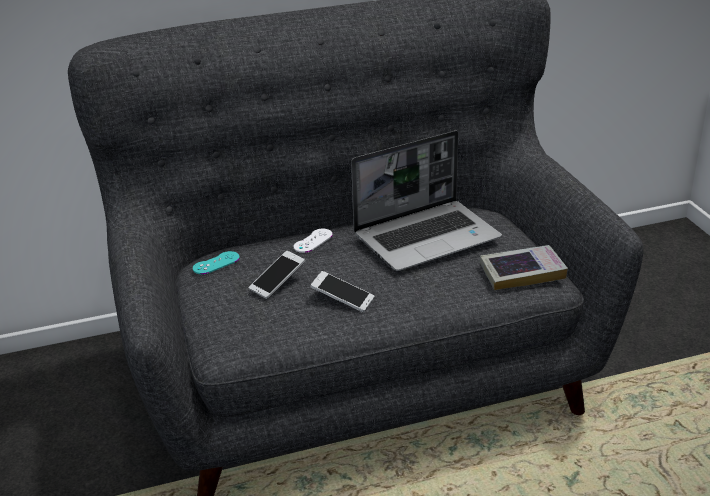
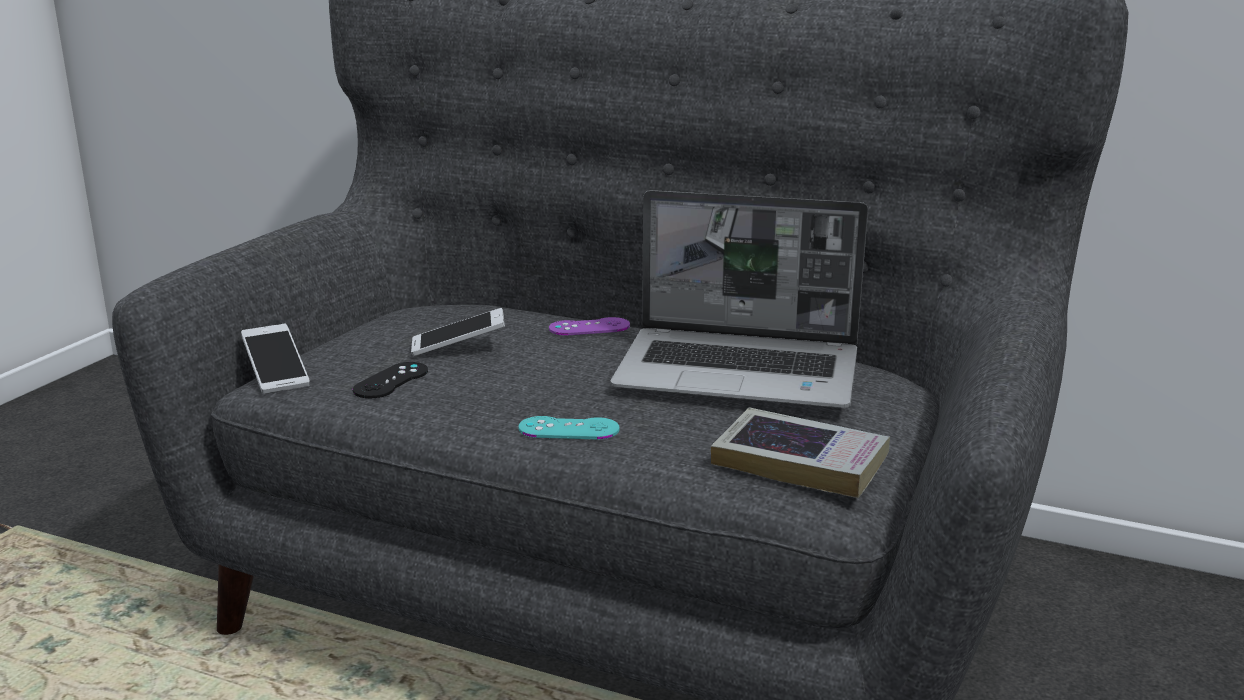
camera: 40 degrees right, 10 degrees down
(216, 263) = (440, 308): turquoise game controller -> turquoise game controller (568, 429)
(286, 318) = (391, 381): none -> black game controller
(313, 241) = (589, 327): white game controller -> purple game controller
(342, 299) = (492, 390): phone -> phone (276, 372)

